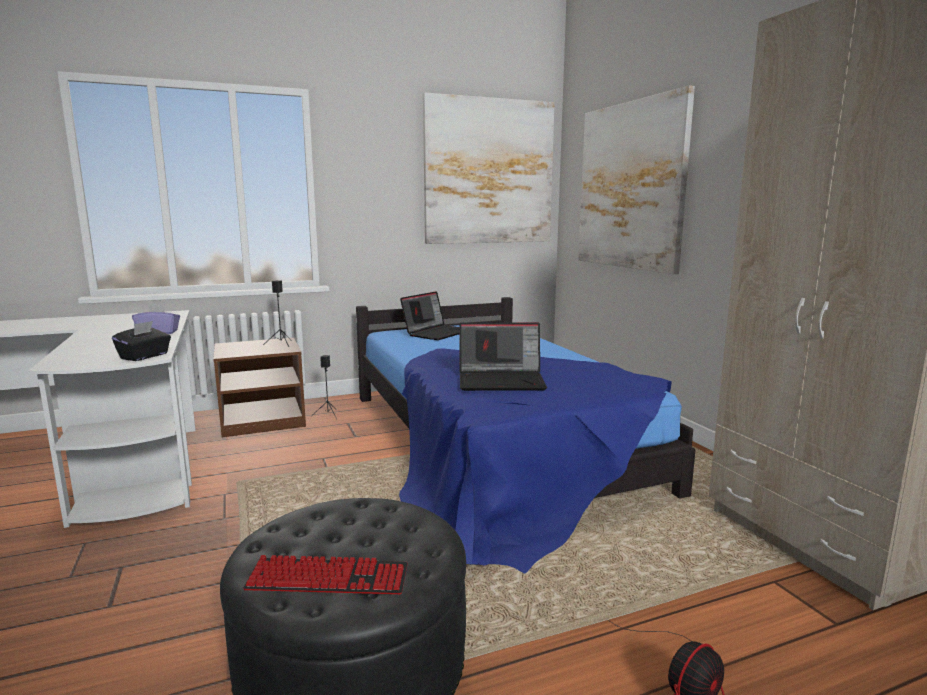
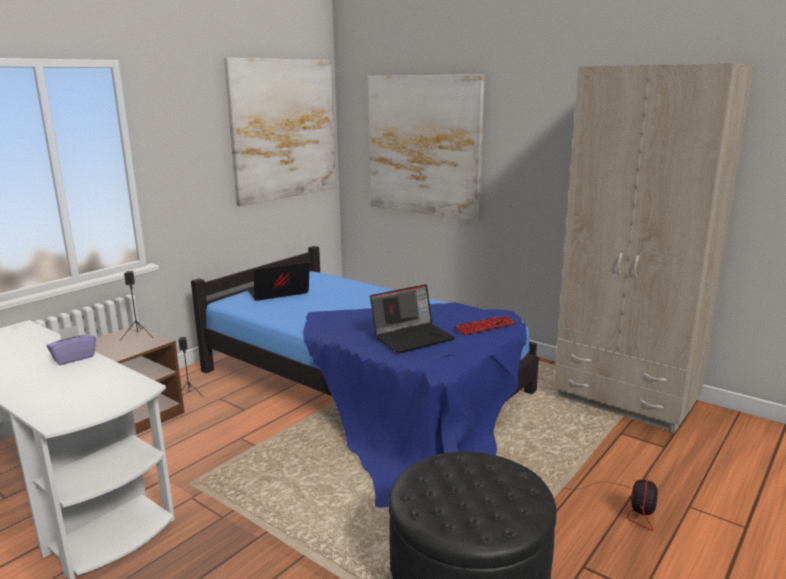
camera: 30 degrees left, 5 degrees up
(145, 356) = (133, 389): black tissue box -> none
(328, 579) = (491, 513): keyboard -> keyboard (485, 327)
(437, 333) = (278, 294): laptop -> laptop turned 120 degrees counterclockwise

